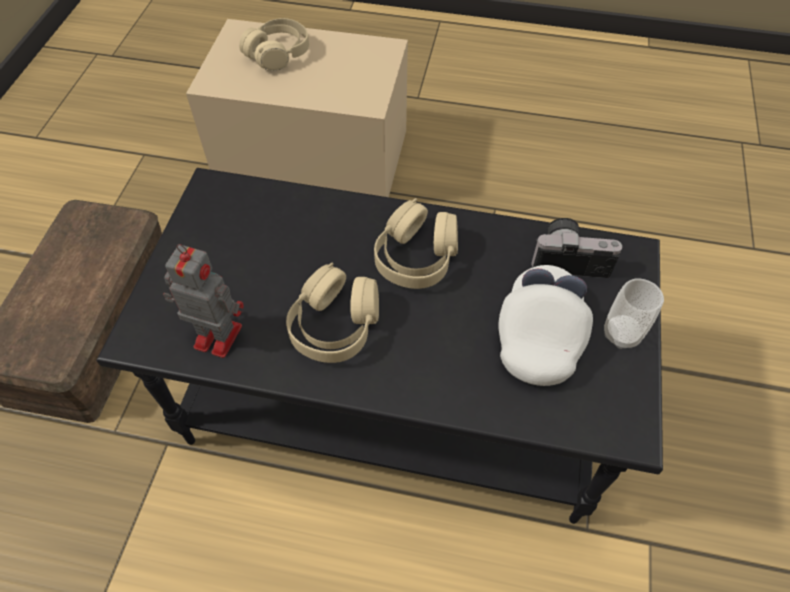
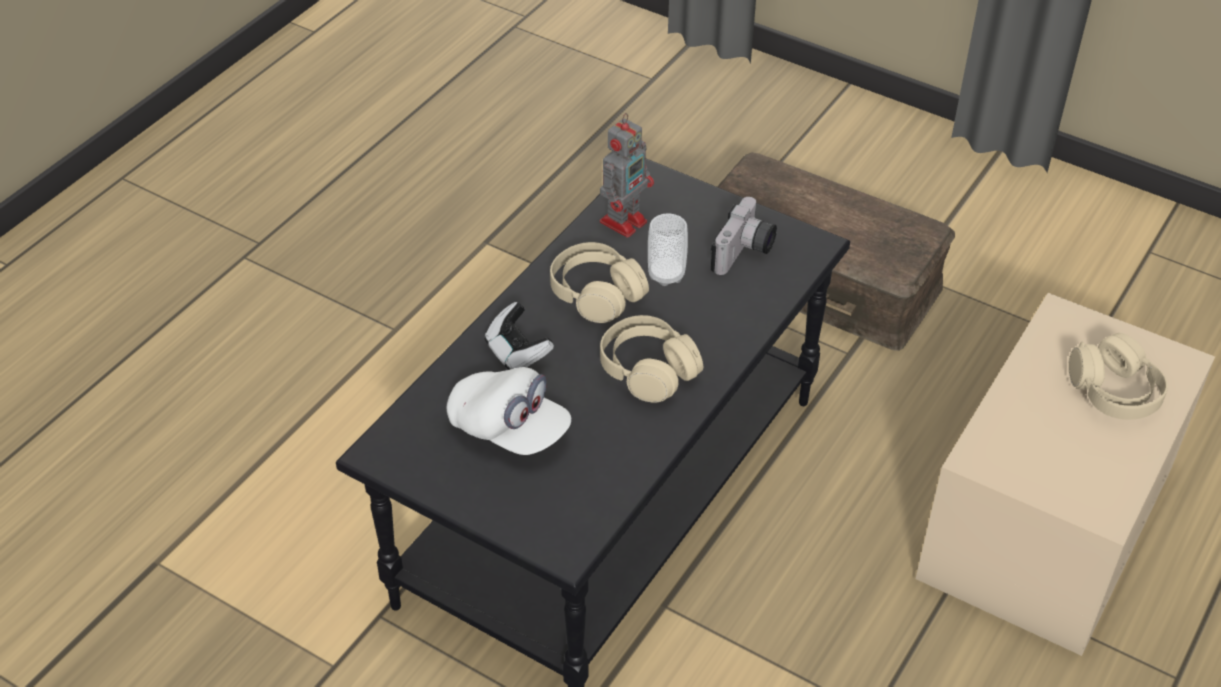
camera: 110 degrees right, 10 degrees down
(443, 363) = (517, 353): none -> game controller
(570, 257) = (588, 492): camera -> camera (744, 253)
(622, 334) = (475, 492): cup -> cup (666, 275)

